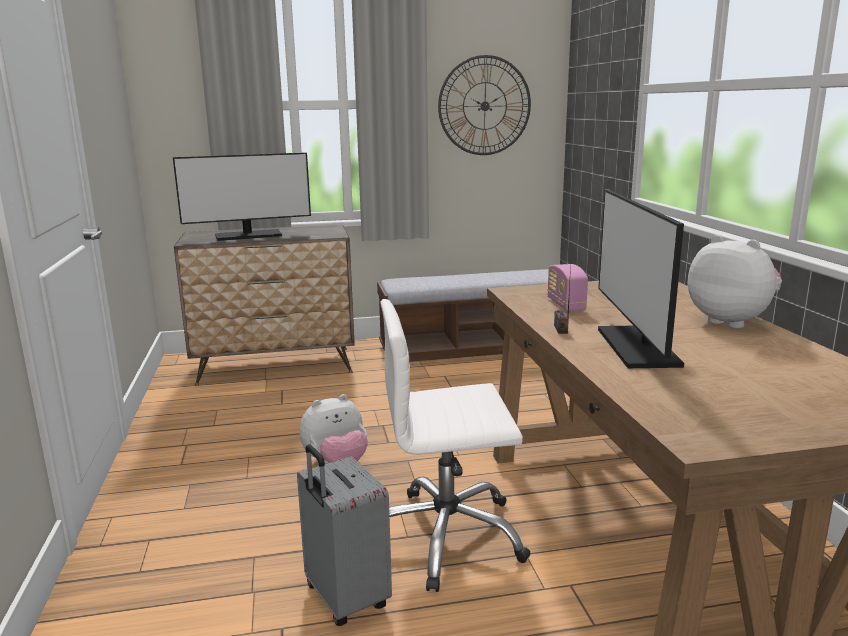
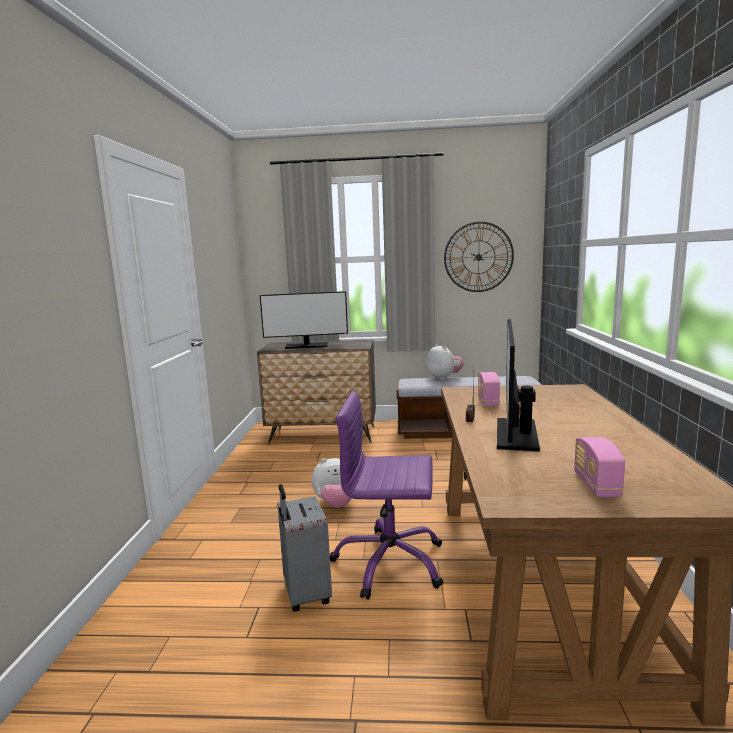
camera: 15 degrees right, 5 degrees down
(446, 537) = (389, 562): white office chair -> purple office chair
(731, 321) = (607, 420): plush toy -> plush toy (444, 378)
(786, 406) = (596, 485): none -> radio

